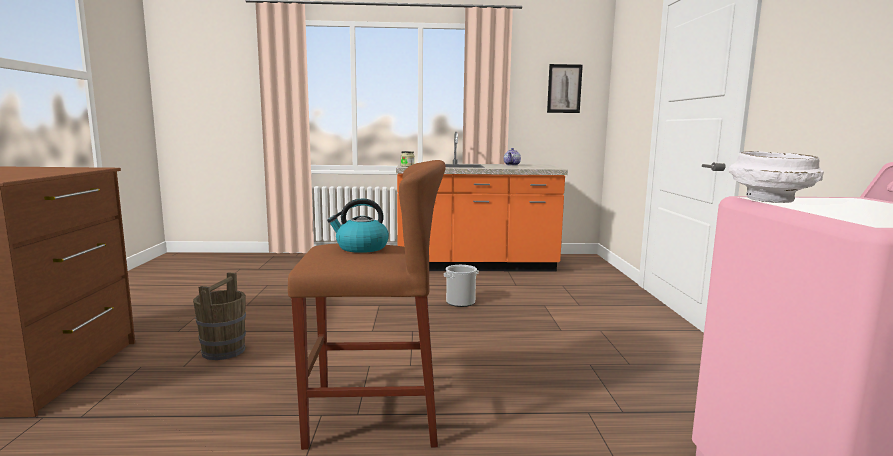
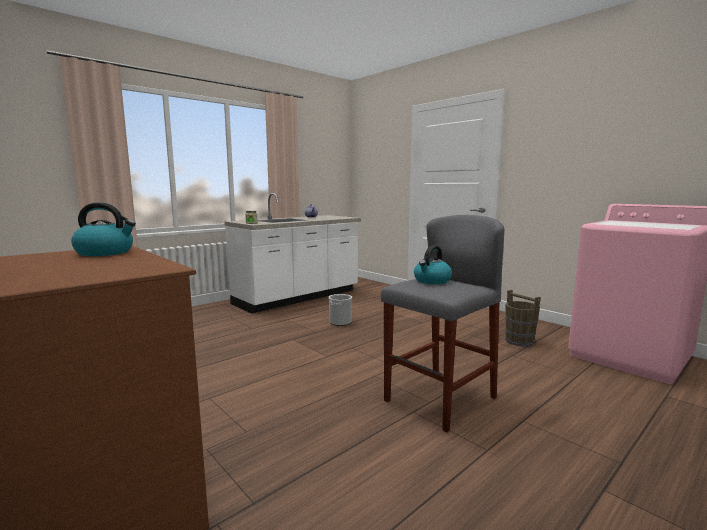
camera: 40 degrees left, 0 degrees up
(67, 169) = (106, 252): none -> kettle
(223, 351) = (252, 408): brown bucket -> brown bucket (519, 341)
(373, 416) = (440, 399): brown stool -> grey stool
(476, 266) = (298, 297): orange counter -> white counter
(564, 88) = (327, 159): picture -> none
(770, 200) = (607, 224): white bowl -> none

